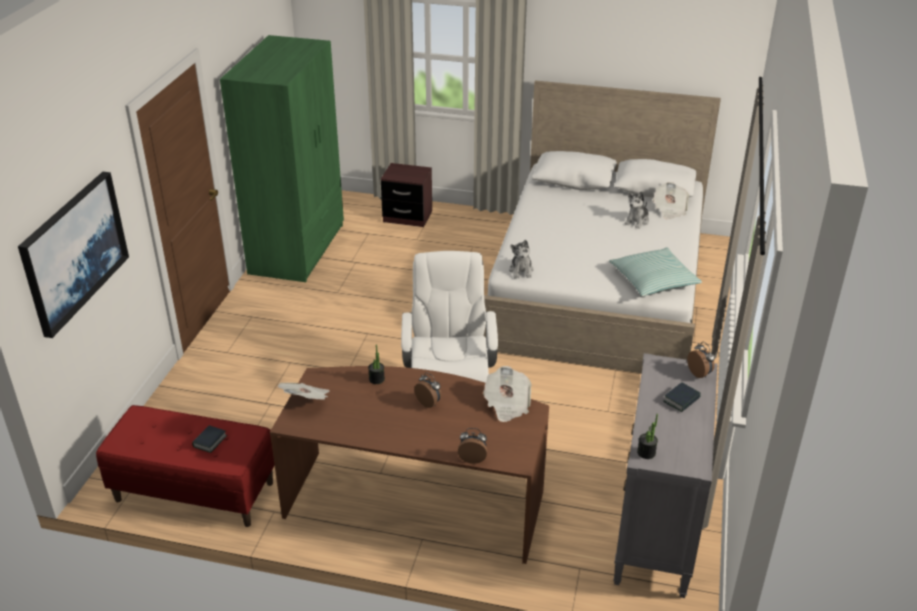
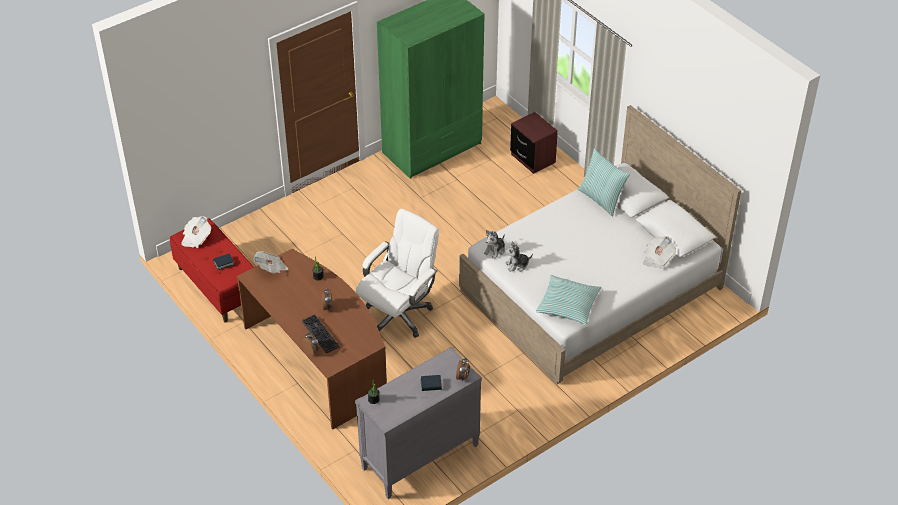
camera: 40 degrees right, 10 degrees up
(74, 251) = (196, 119): picture -> none
(457, 436) = (319, 334): none -> keyboard
(507, 405) = (364, 332): newspaper -> newspaper (196, 238)
(556, 190) = (601, 199): none -> pillow
(637, 221) = (621, 255): plush toy -> plush toy (517, 265)

